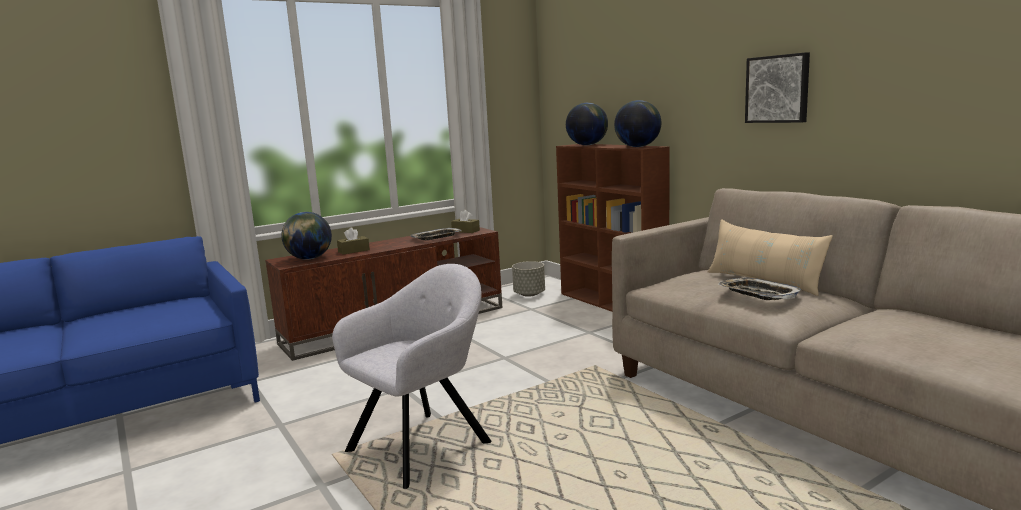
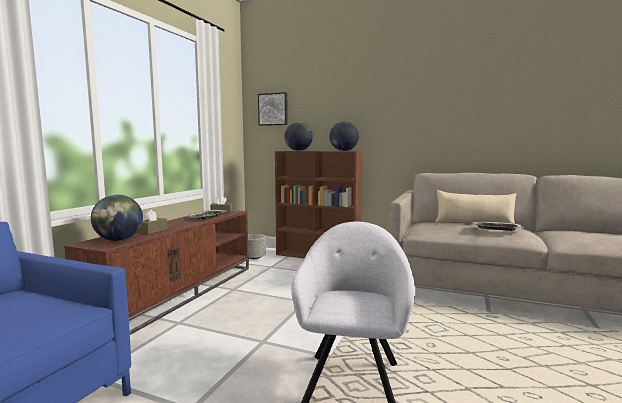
camera: 35 degrees left, 5 degrees down
(778, 89) = (441, 117): picture -> picture (273, 109)

